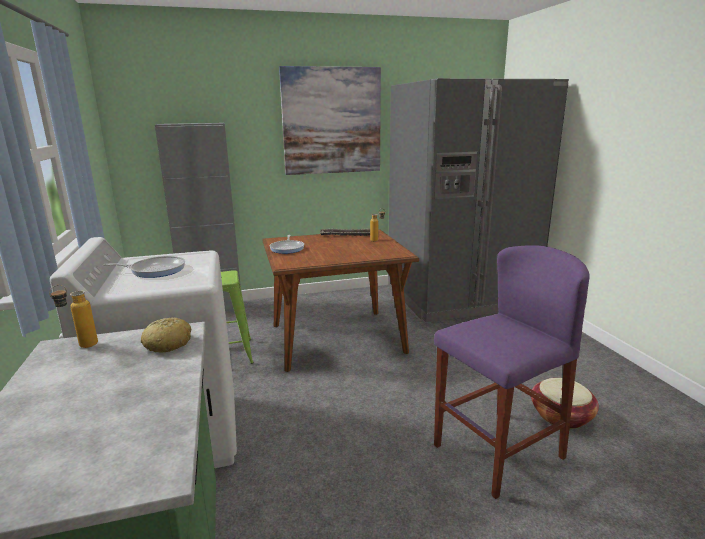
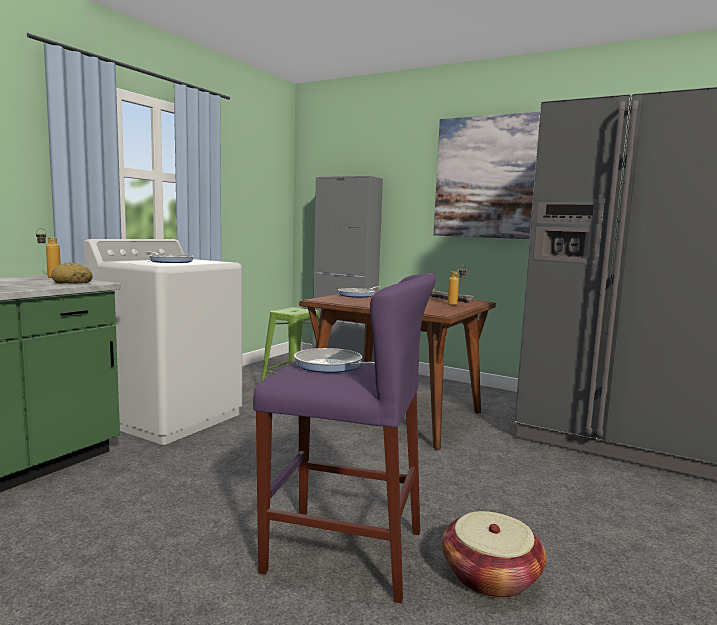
camera: 45 degrees right, 10 degrees down
(497, 331) = (331, 366): none -> frying pan

